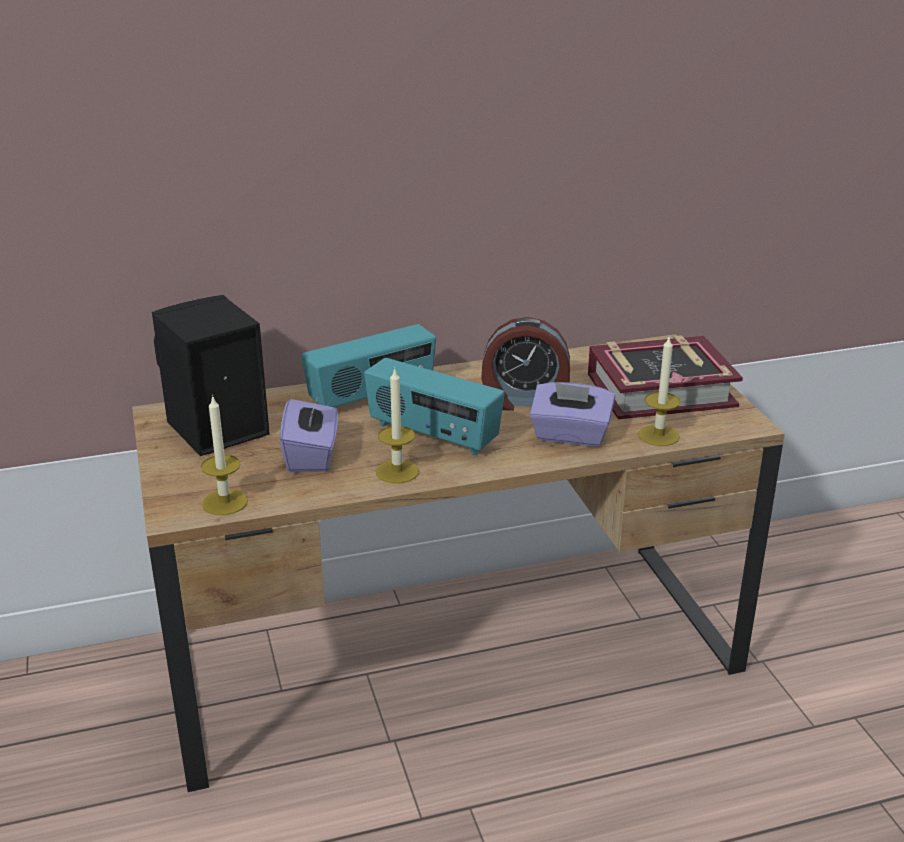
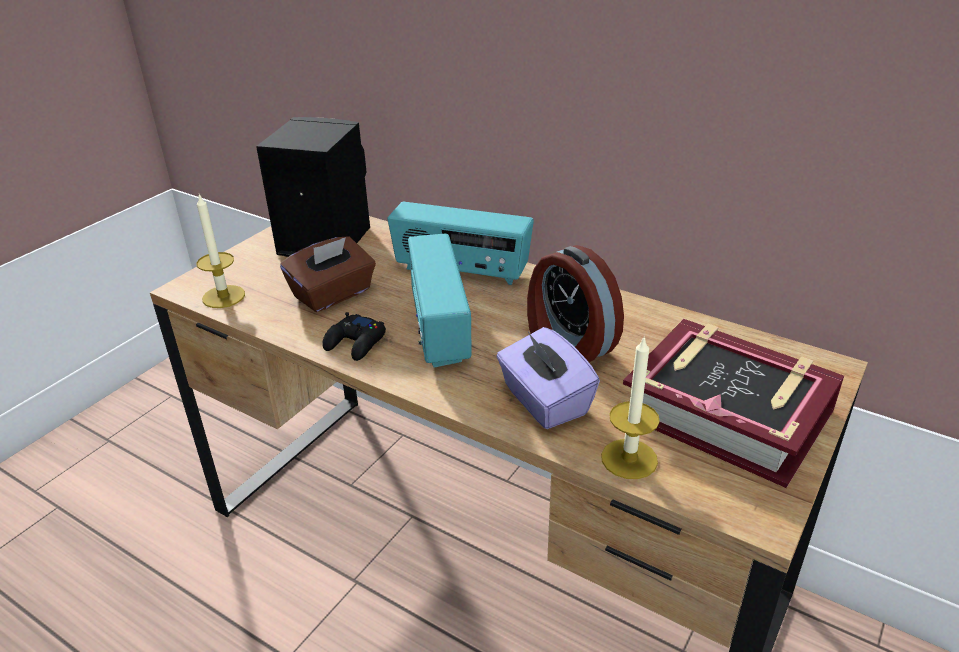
camera: 50 degrees right, 5 degrees up
(312, 456) = (333, 294): purple tissue box -> brown tissue box
(397, 471) = (355, 343): candle -> black game controller

